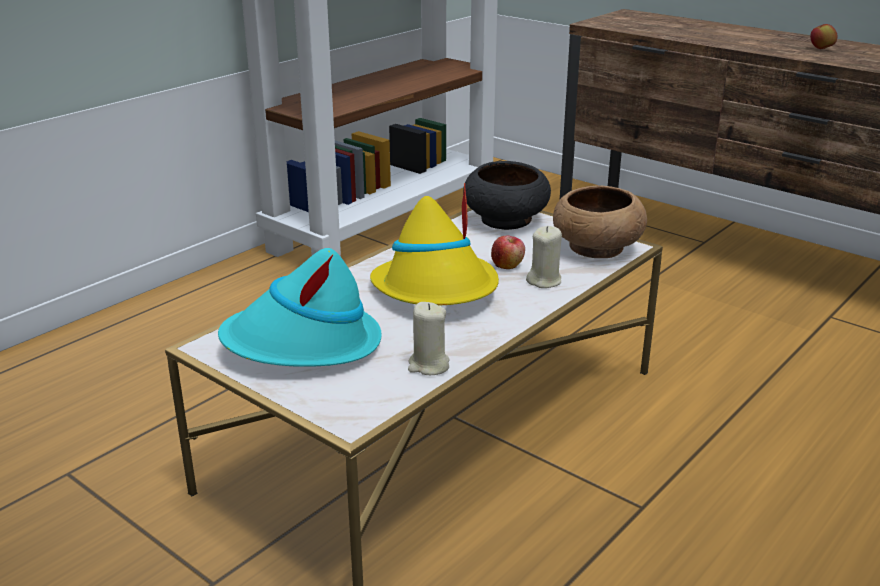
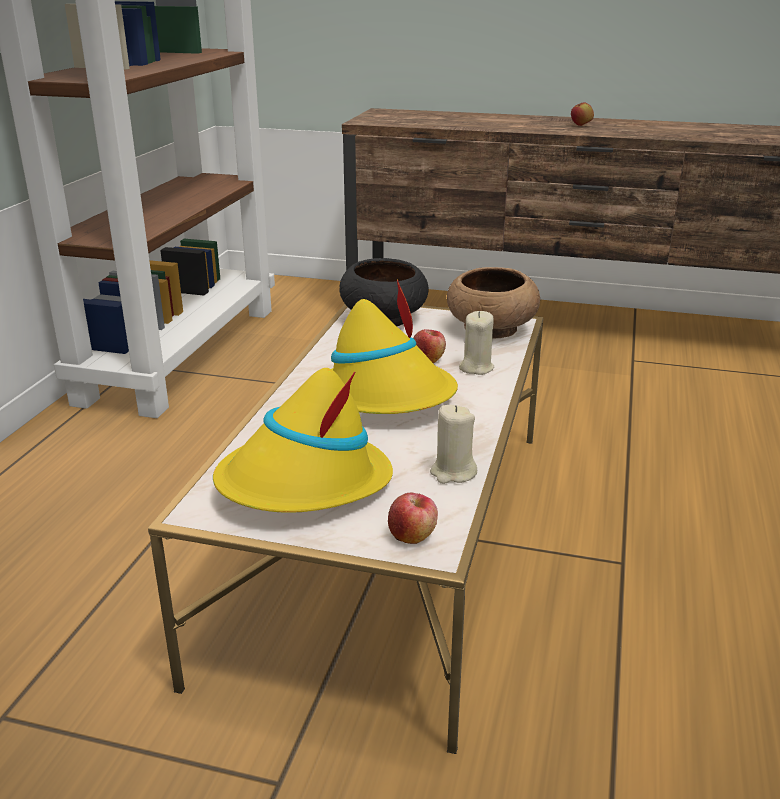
camera: 25 degrees left, 0 degrees up
(303, 345) = (304, 483): turquoise hat -> yellow hat
(345, 406) = (412, 535): none -> apple

